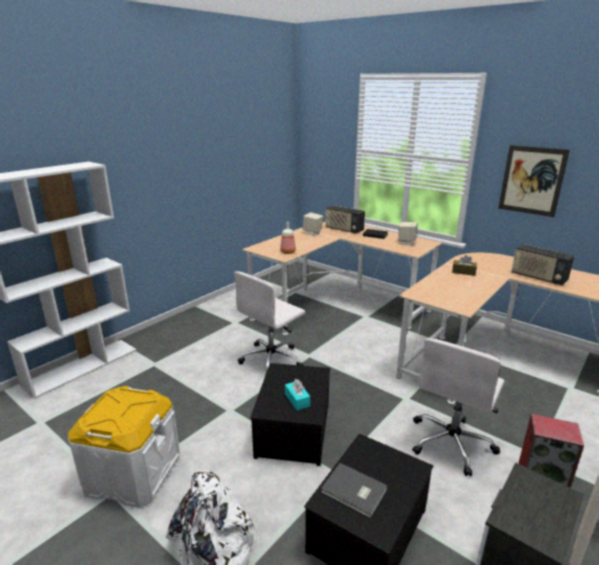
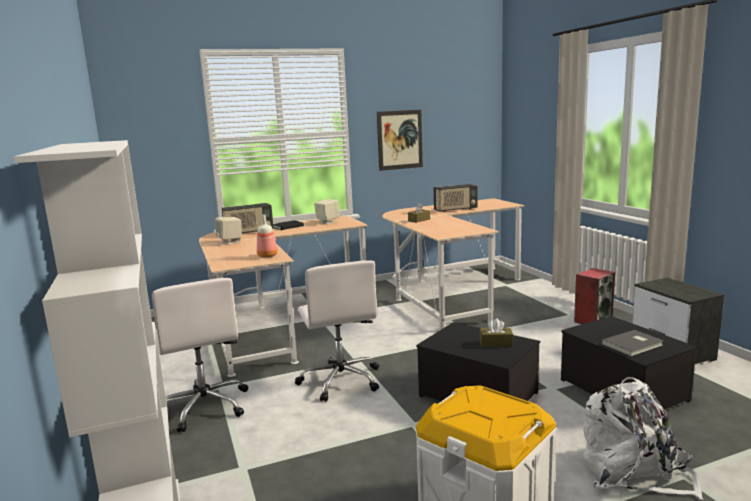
camera: 60 degrees left, 10 degrees down
(297, 400) = (496, 343): turquoise tissue box -> brown tissue box
(451, 443) = (540, 335): white office chair -> white office chair (204, 406)

